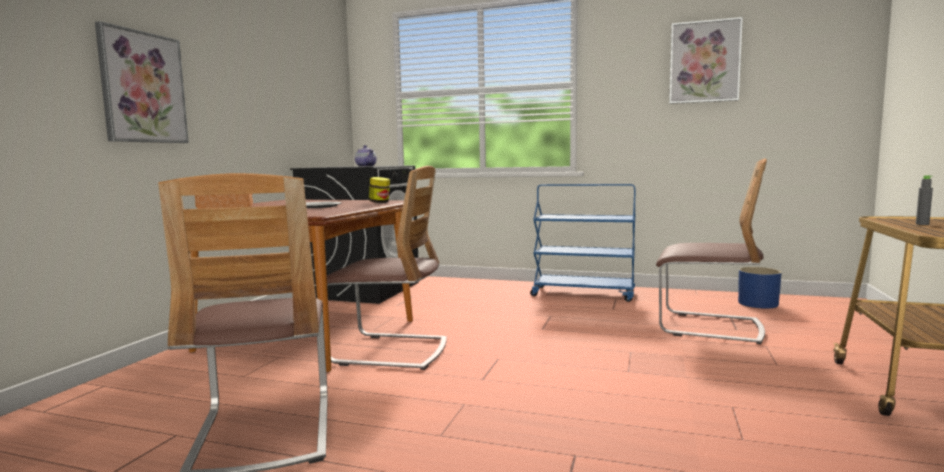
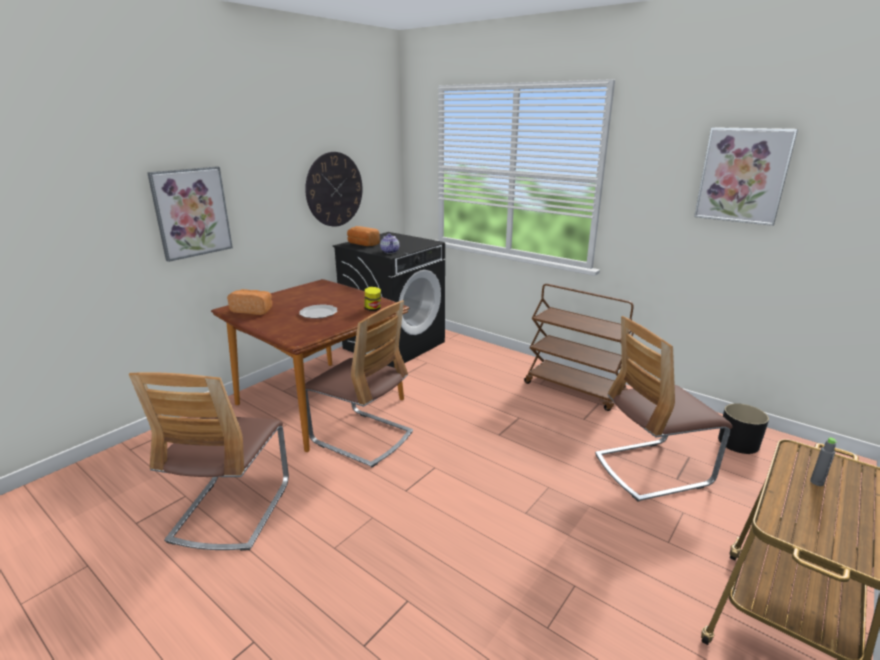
camera: 20 degrees right, 15 degrees up
(291, 105) = (334, 189): none -> wall clock
(325, 167) = (362, 244): none -> bread
(584, 294) = (575, 389): blue cart -> brown cart
(709, 327) = (652, 469): chair -> chair turned 120 degrees clockwise
(758, 303) = (738, 443): blue planter -> black planter

